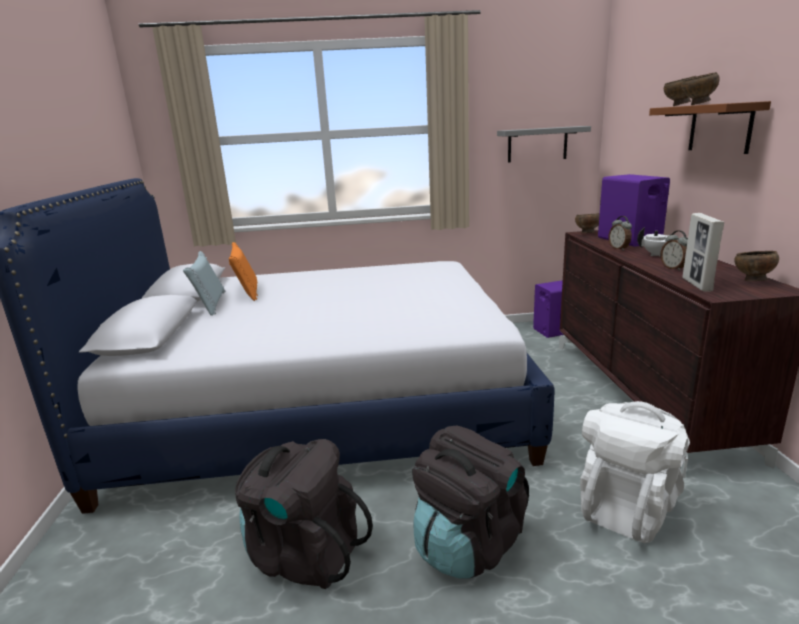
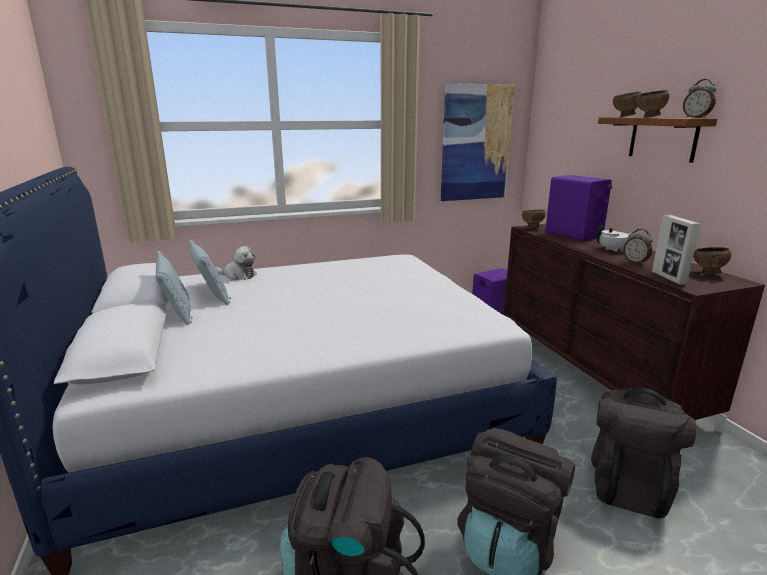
camera: 15 degrees left, 0 degrees up
(247, 291) = (211, 293): orange pillow -> blue pillow
(279, 277) = (238, 275): none -> plush toy
(537, 144) = (475, 143): grey shelf -> picture
(619, 248) = (573, 243): alarm clock -> alarm clock (696, 118)
(626, 507) = (628, 485): white backpack -> black backpack

